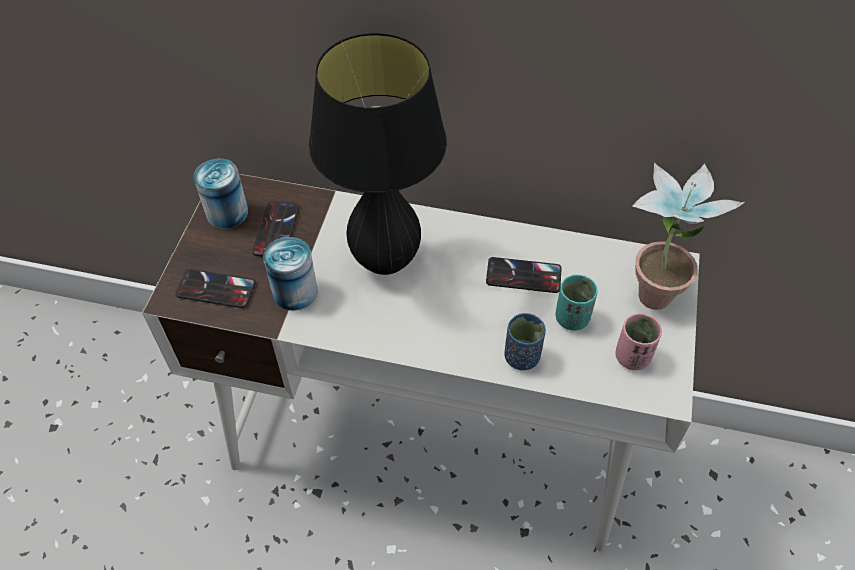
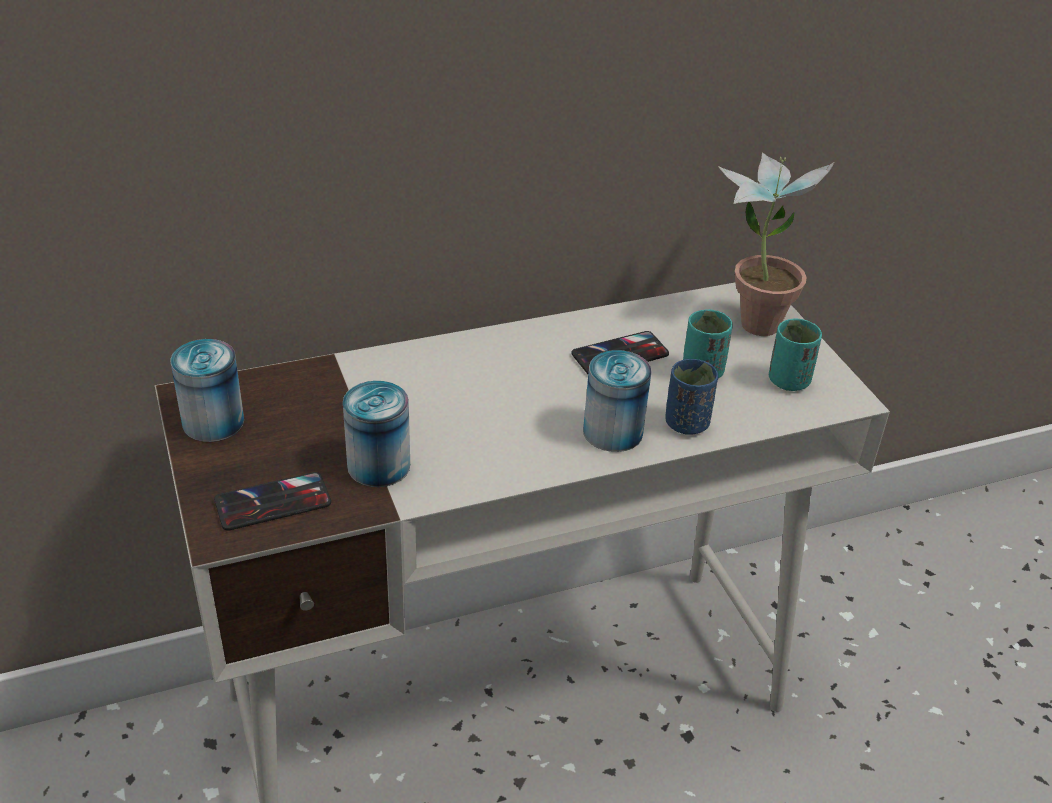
camera: 35 degrees left, 15 degrees down
(276, 230) = (296, 415): phone -> none
(385, 261) = (459, 397): black table lamp -> none
(464, 338) = (613, 432): none -> can
(632, 357) = (788, 381): pink cup -> turquoise cup

